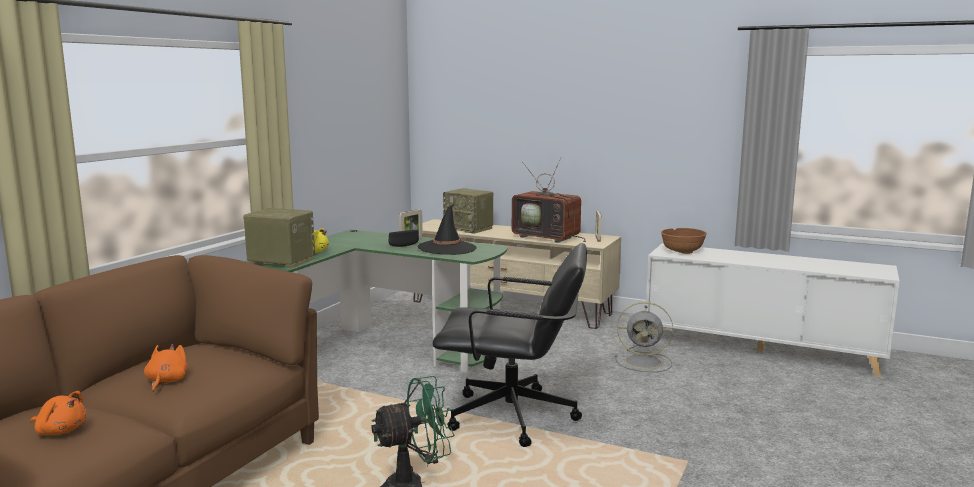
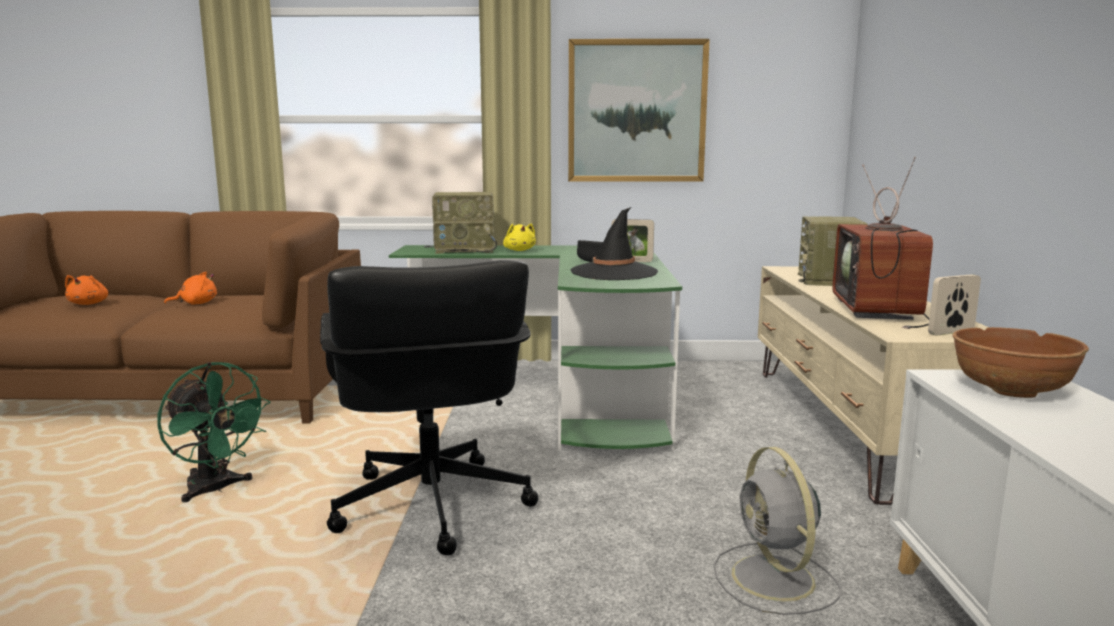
camera: 65 degrees right, 0 degrees up
(280, 261) = (466, 250): radio -> radio turned 90 degrees clockwise
(321, 127) = (636, 111): none -> picture

